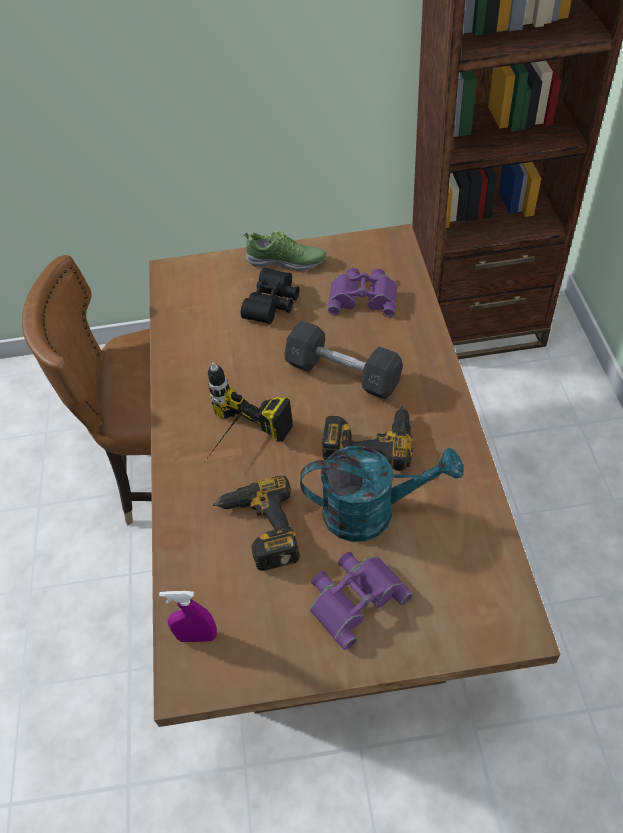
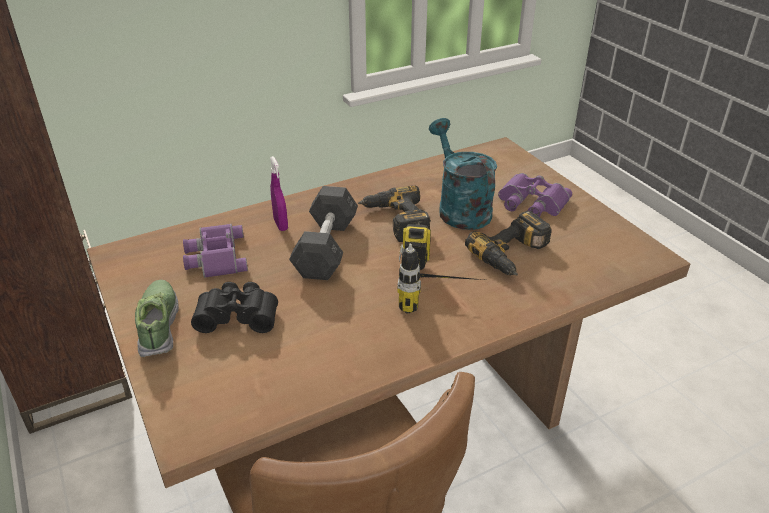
camera: 115 degrees left, 15 degrees down
(197, 636) = (620, 260): purple spray bottle -> purple spray bottle (281, 224)

